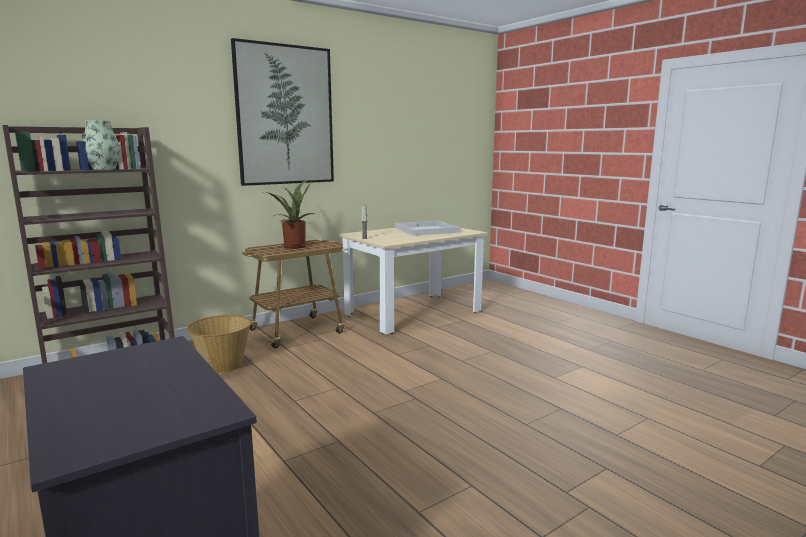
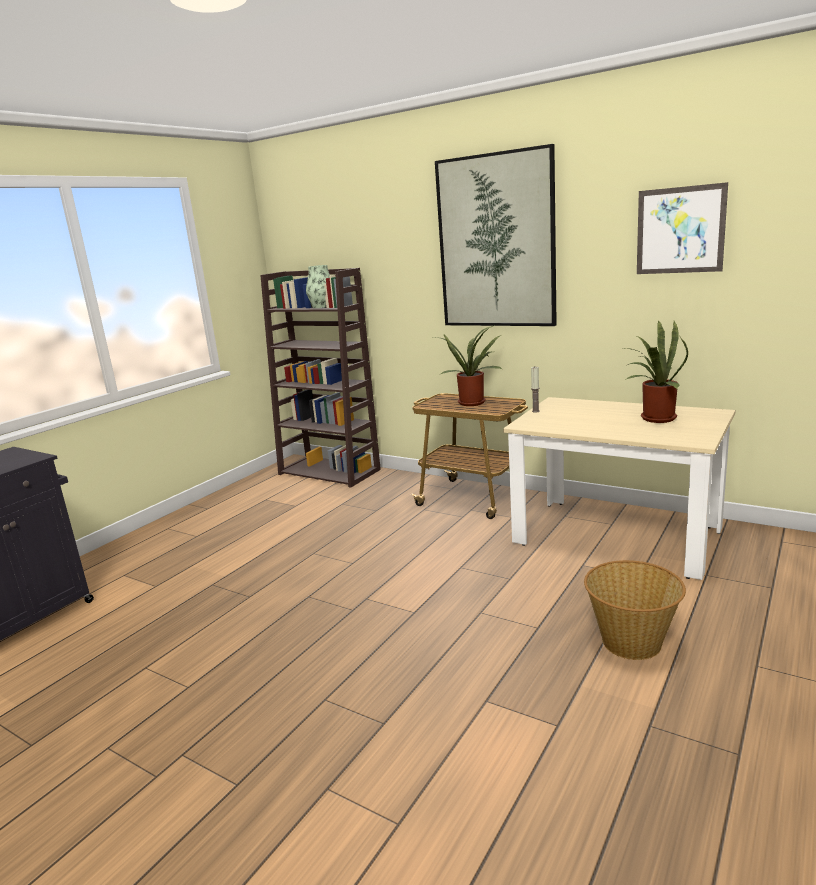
camera: 70 degrees right, 5 degrees up
(223, 365) = (363, 501): basket -> basket (632, 641)
(399, 119) = (680, 230): none -> picture
(426, 230) = (654, 418): white tray -> potted plant

